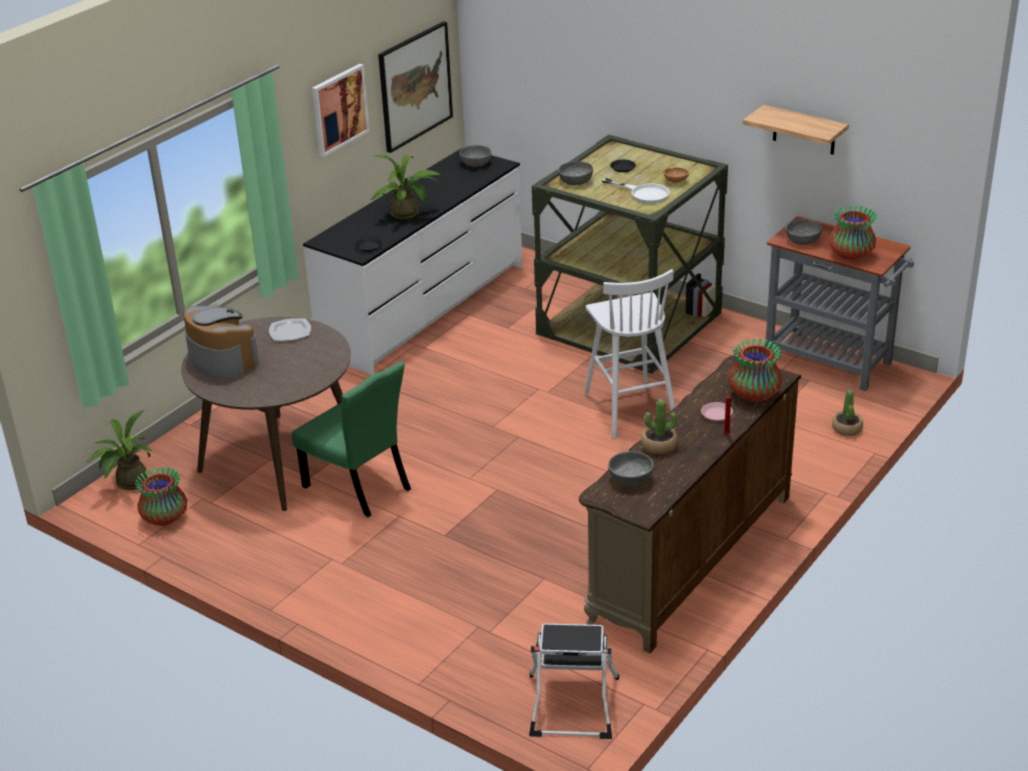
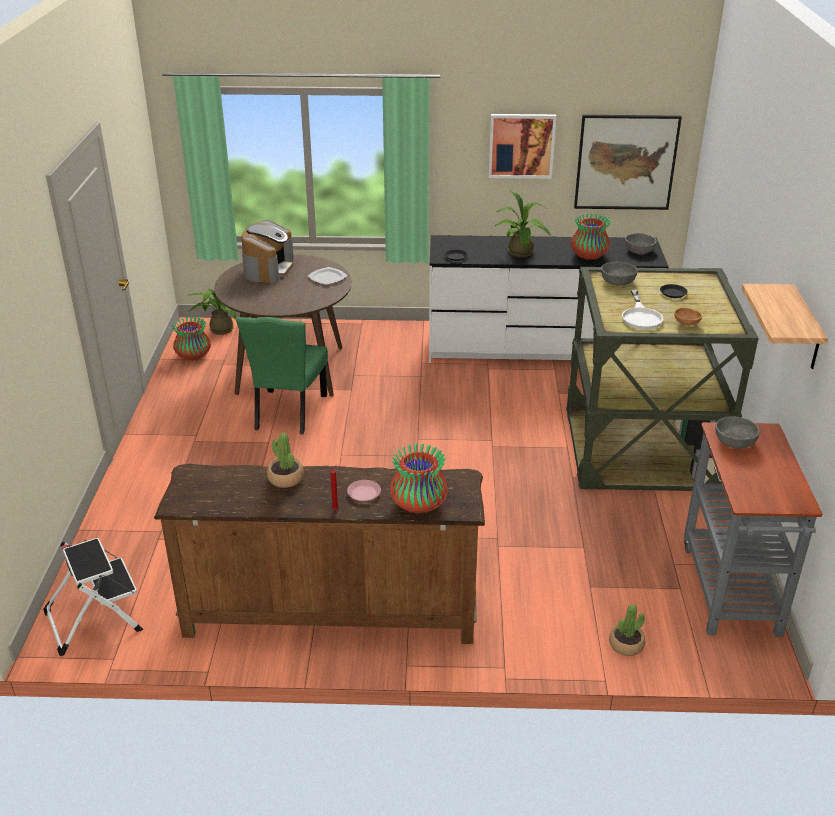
camera: 55 degrees right, 0 degrees up
(629, 408) = (515, 496): white stool -> none
(630, 478) = (223, 480): grey bowl -> none
(850, 254) = (746, 479): vase -> vase (588, 255)

